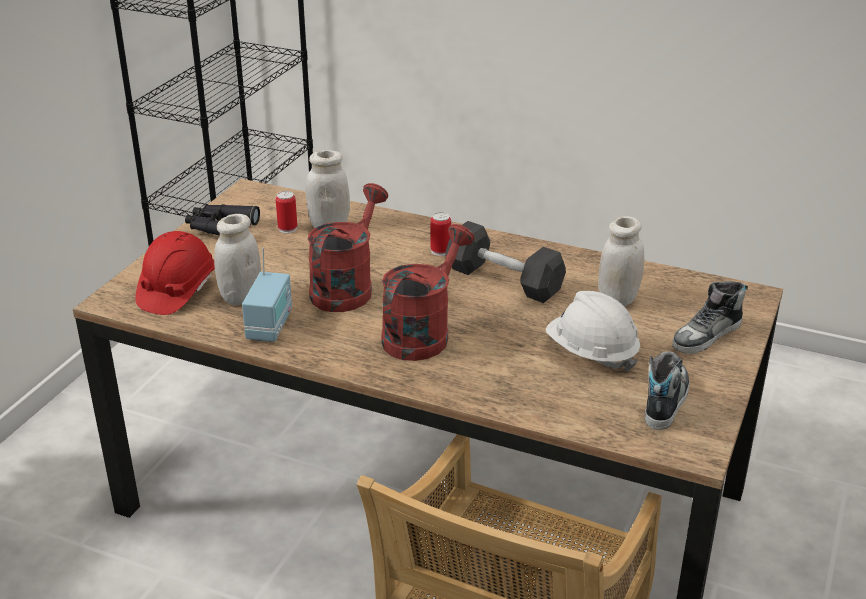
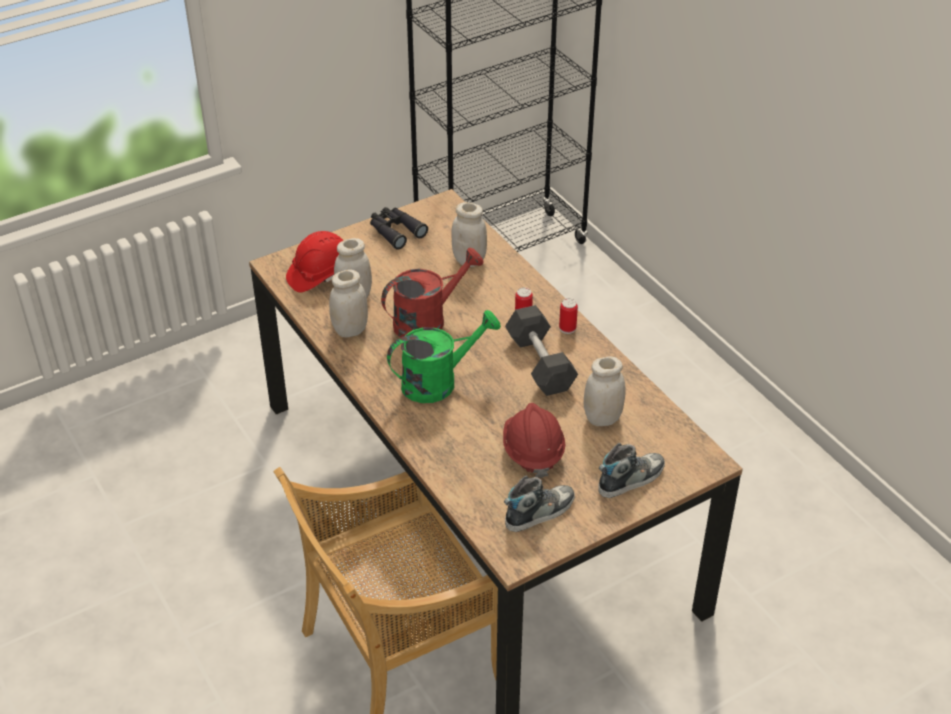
camera: 35 degrees right, 10 degrees up
(270, 326) = (350, 330): radio -> white jar
(287, 228) = (438, 251): can -> can (567, 328)
(422, 333) = (438, 381): red watering can -> green watering can
(591, 353) = (532, 452): white hard hat -> red hard hat
(707, 336) = (631, 479): shoe -> shoe turned 150 degrees clockwise

